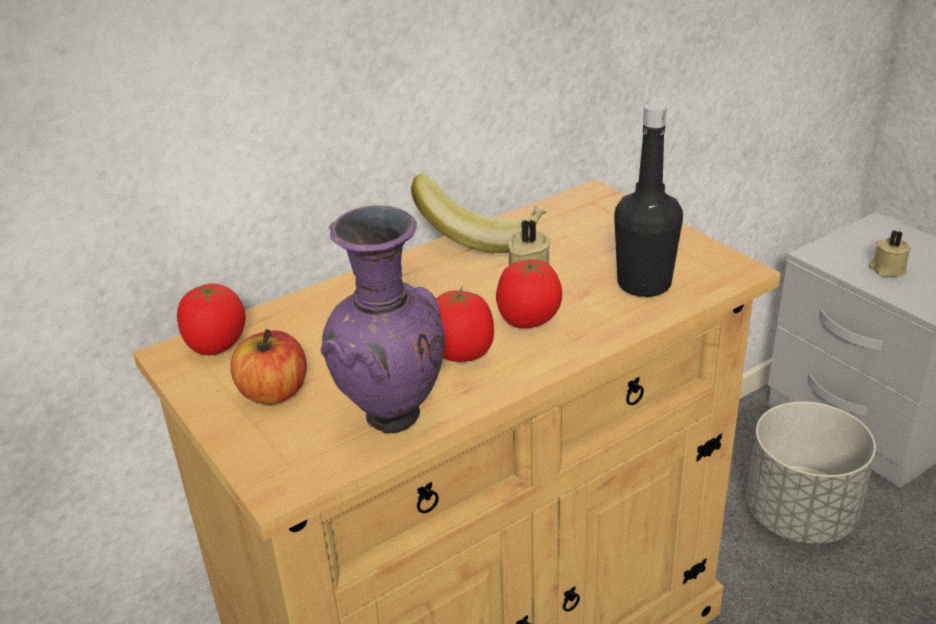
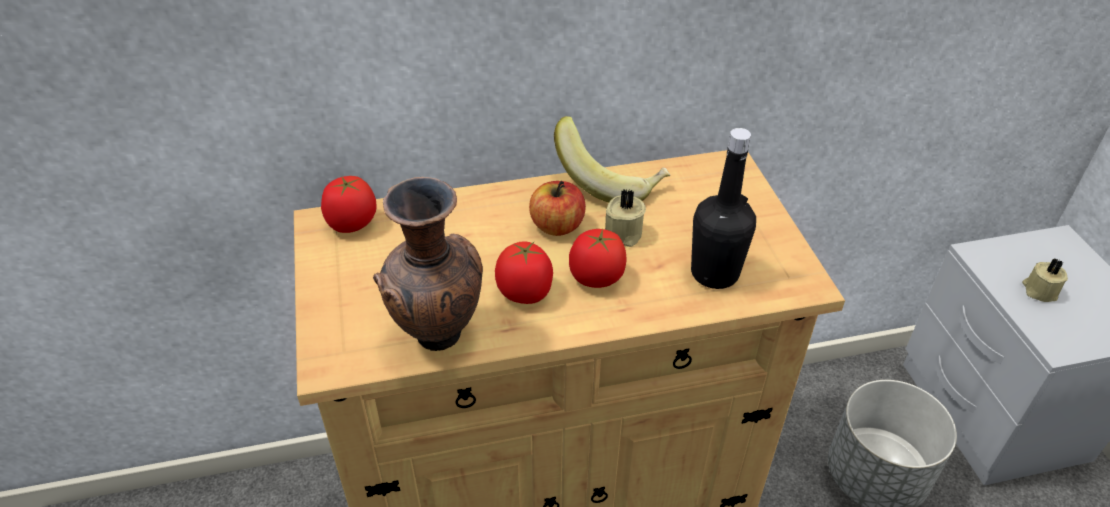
camera: 20 degrees right, 10 degrees up
(274, 393) = (368, 282): apple -> apple (557, 226)
(394, 420) = (438, 338): purple vase -> brown vase

